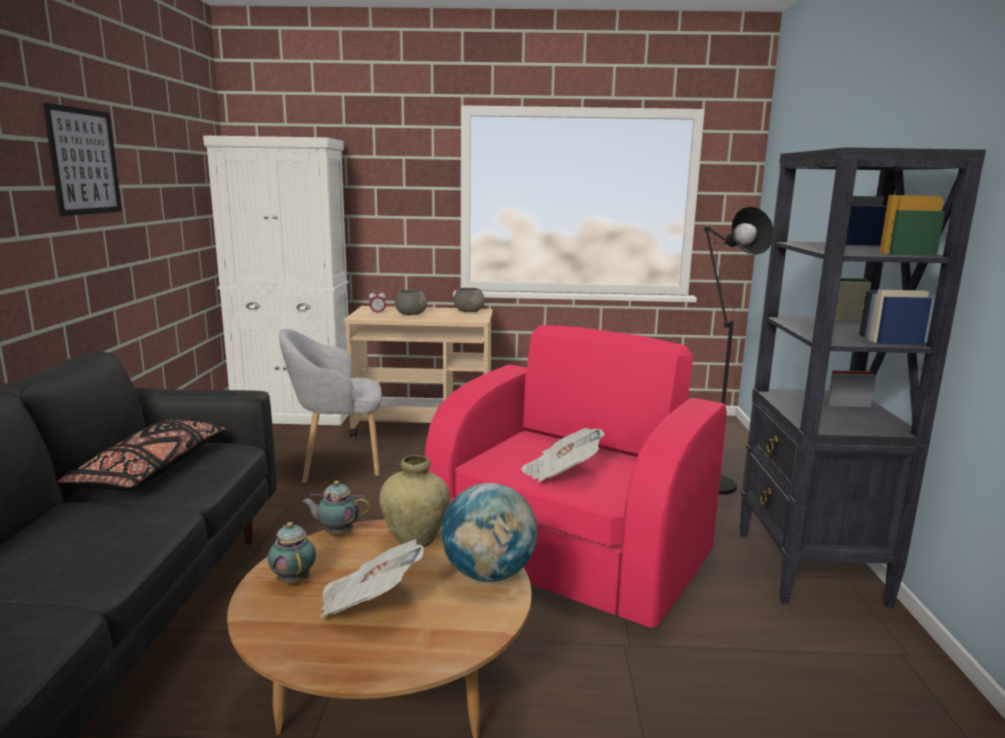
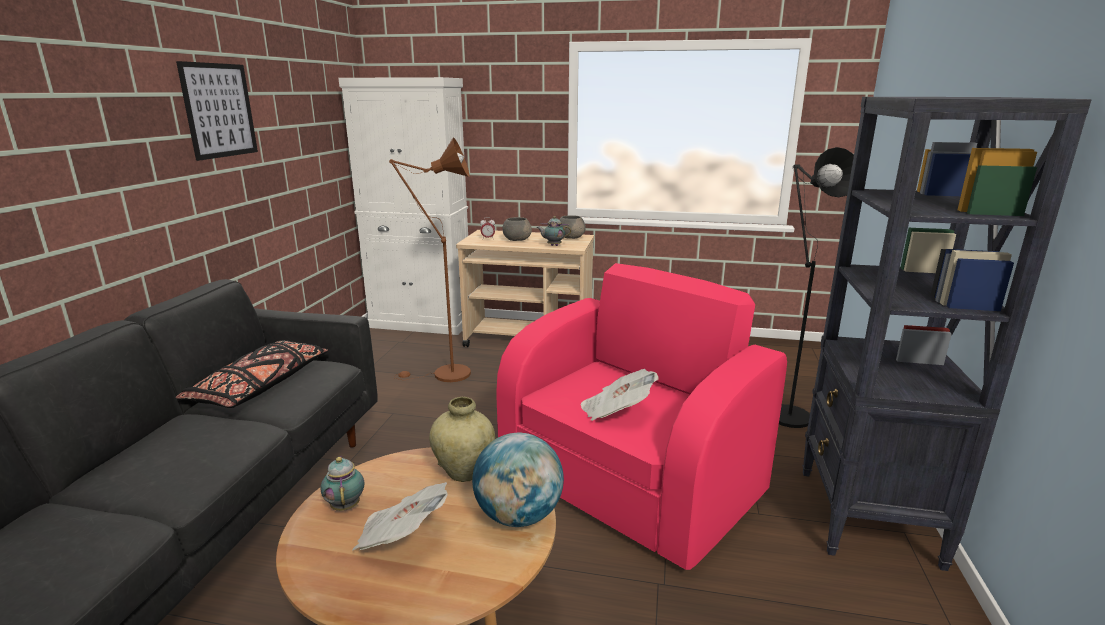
camera: 10 degrees right, 5 degrees up
(337, 465) = (445, 375): grey armchair -> brown floor lamp
(337, 533) = (398, 459): teapot -> teapot (553, 245)

